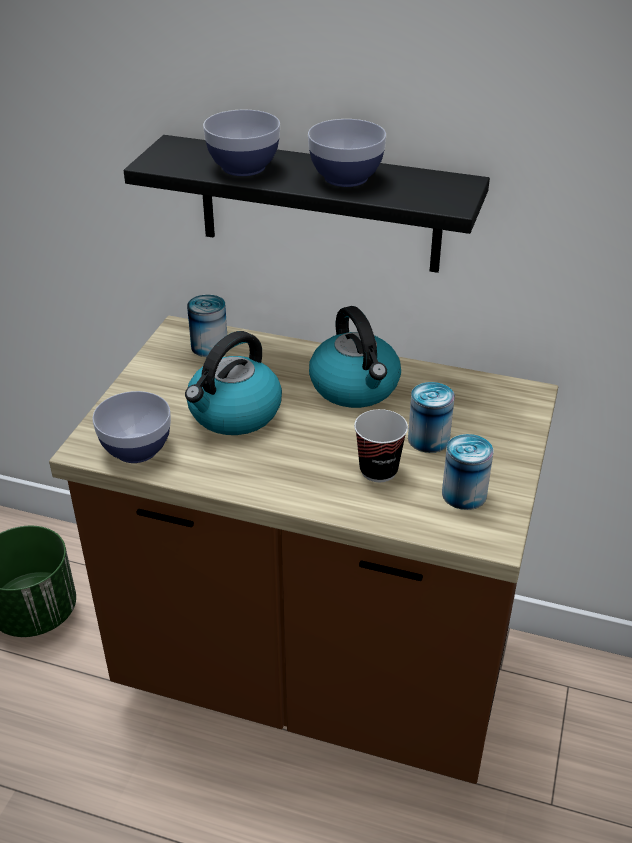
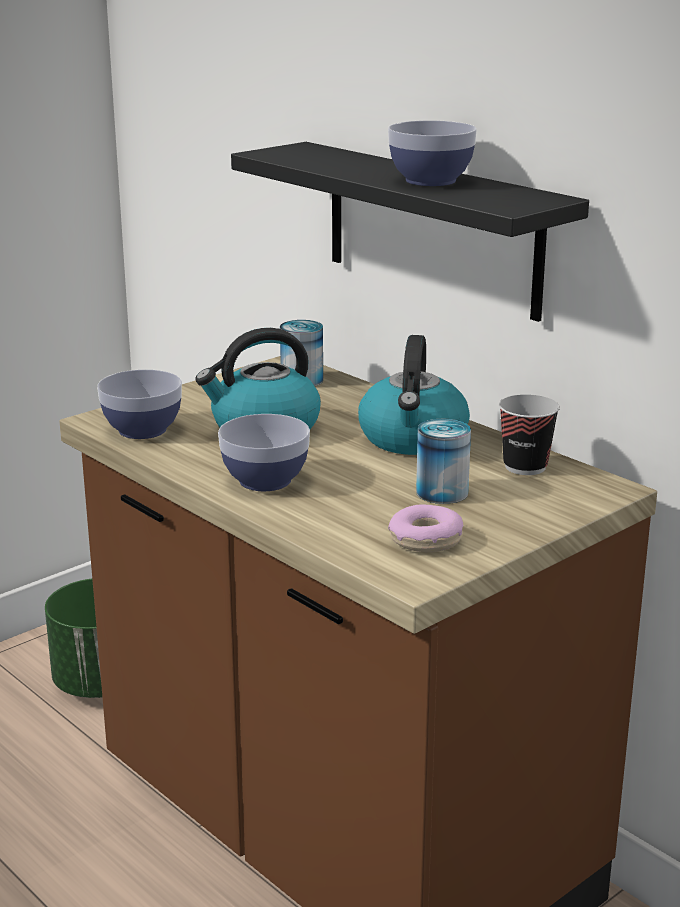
camera: 30 degrees right, 15 degrees down
(243, 167) = (342, 164): bowl -> bowl (265, 480)
(378, 470) = (356, 500): cup -> cup (525, 466)
(464, 494) = (425, 539): can -> donut

